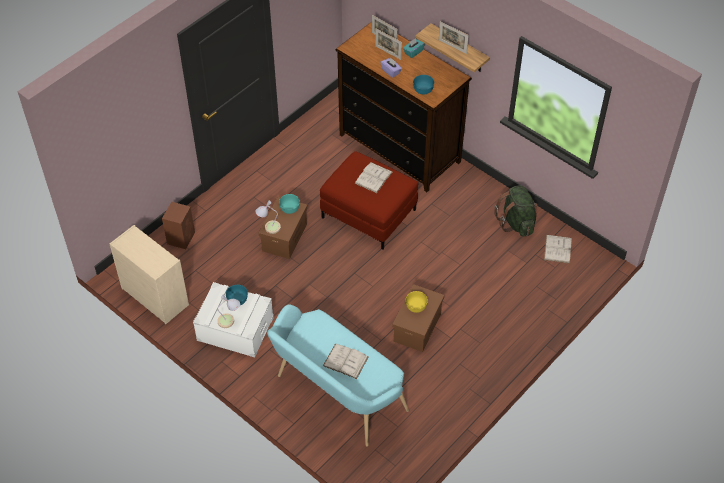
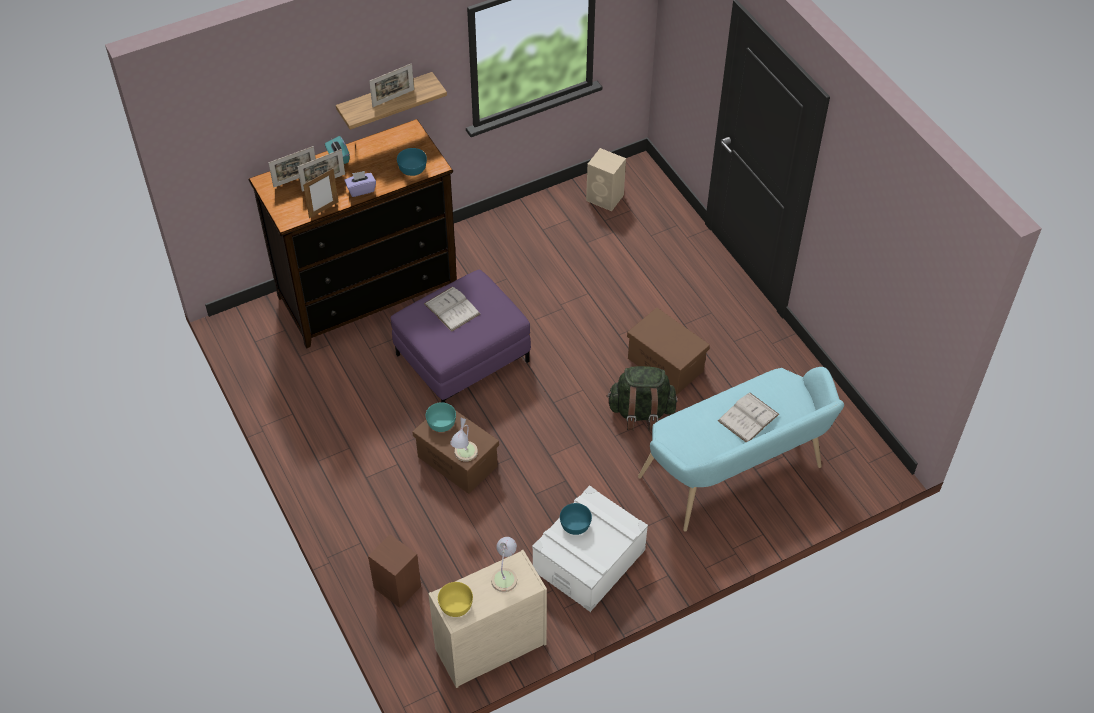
camera: 70 degrees left, 0 degrees up
(229, 320) = (607, 543): table lamp -> table lamp (505, 575)
(364, 60) = (323, 210): none -> picture frame
(369, 213) = (462, 357): red ottoman -> purple ottoman
(416, 306) = (663, 339): yellow bowl -> yellow bowl (456, 605)
(516, 223) = (549, 221): green backpack -> green backpack (641, 412)
(558, 249) = (605, 198): white book -> beige speaker

